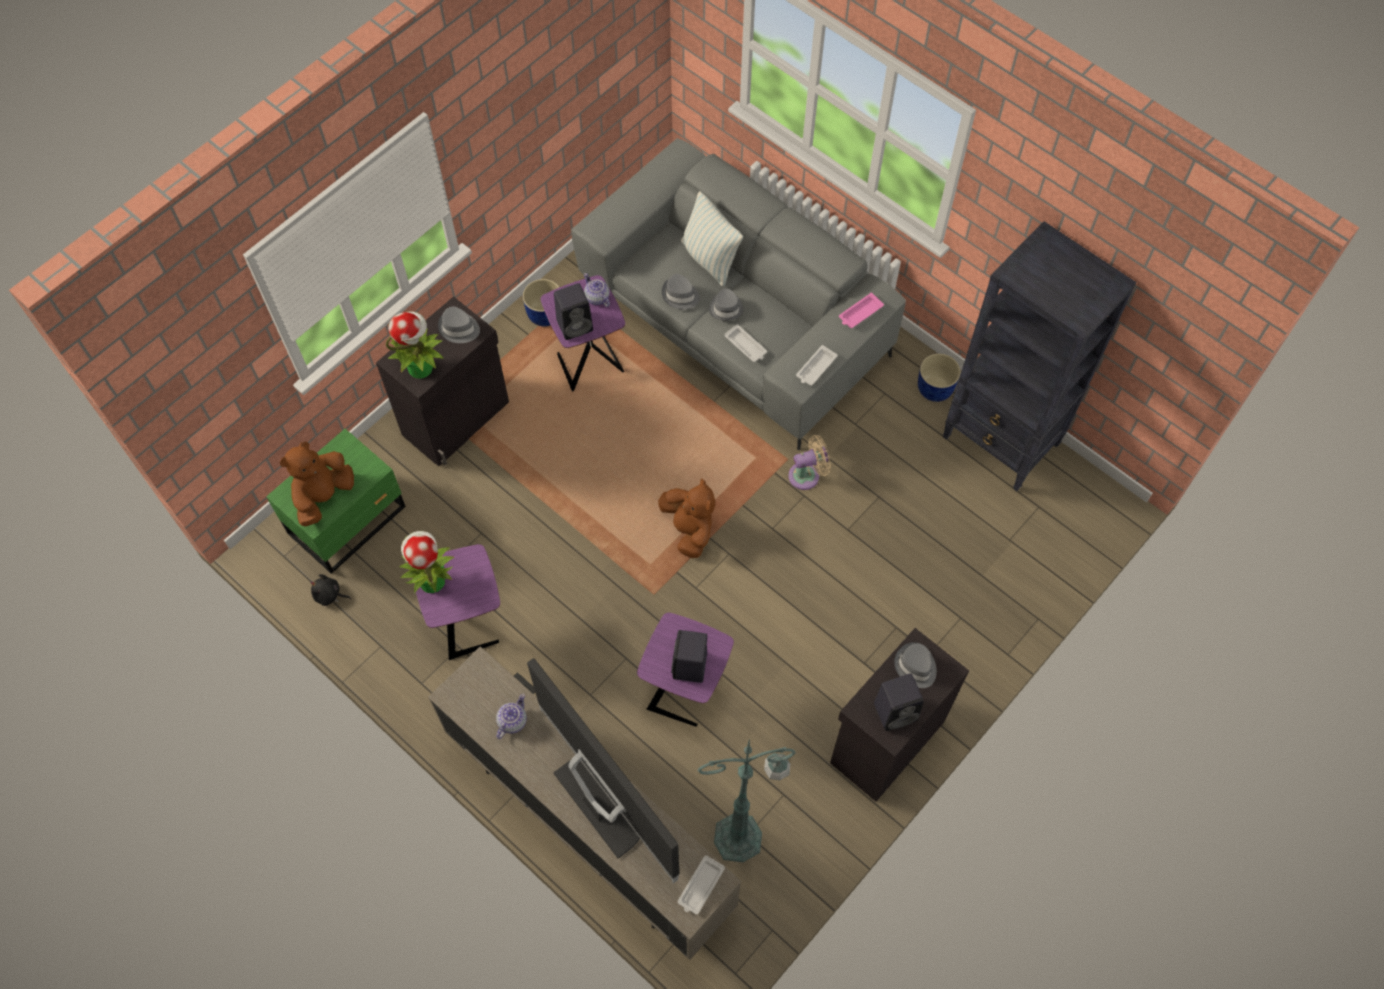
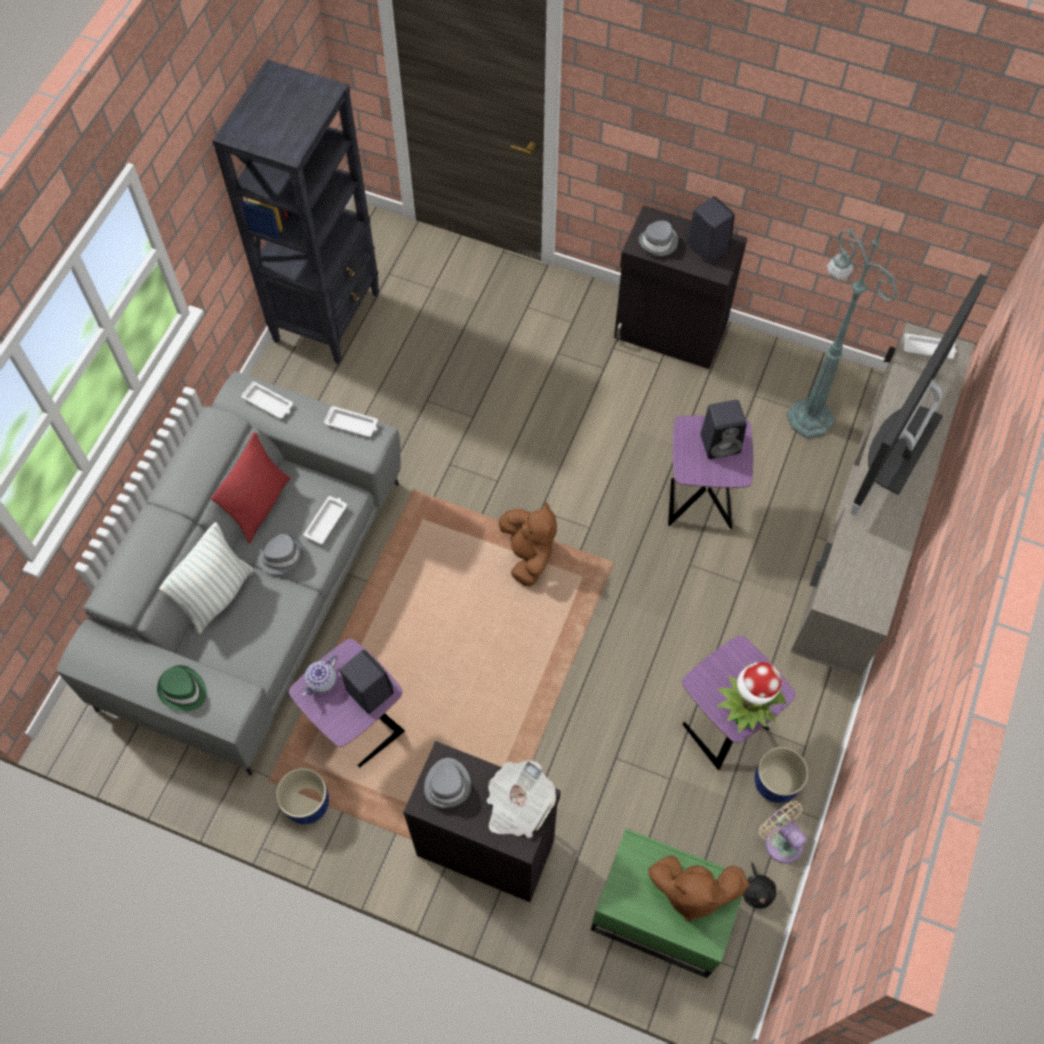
camera: 110 degrees left, 0 degrees up
(421, 367) = (517, 805): potted plant -> newspaper
(512, 721) = (869, 549): teapot -> none
(623, 204) = (182, 690): none -> green hat
(680, 295) = (279, 608): grey hat -> none
(689, 529) = (528, 554): brown plush toy -> brown plush toy turned 120 degrees clockwise
(779, 304) = (260, 506): none -> red pillow
(807, 475) = (425, 467): beige fan -> beige fan (781, 840)
(860, 313) = (268, 403): pink tray -> white tray
(935, 389) = (284, 384): blue planter -> blue planter (776, 782)

